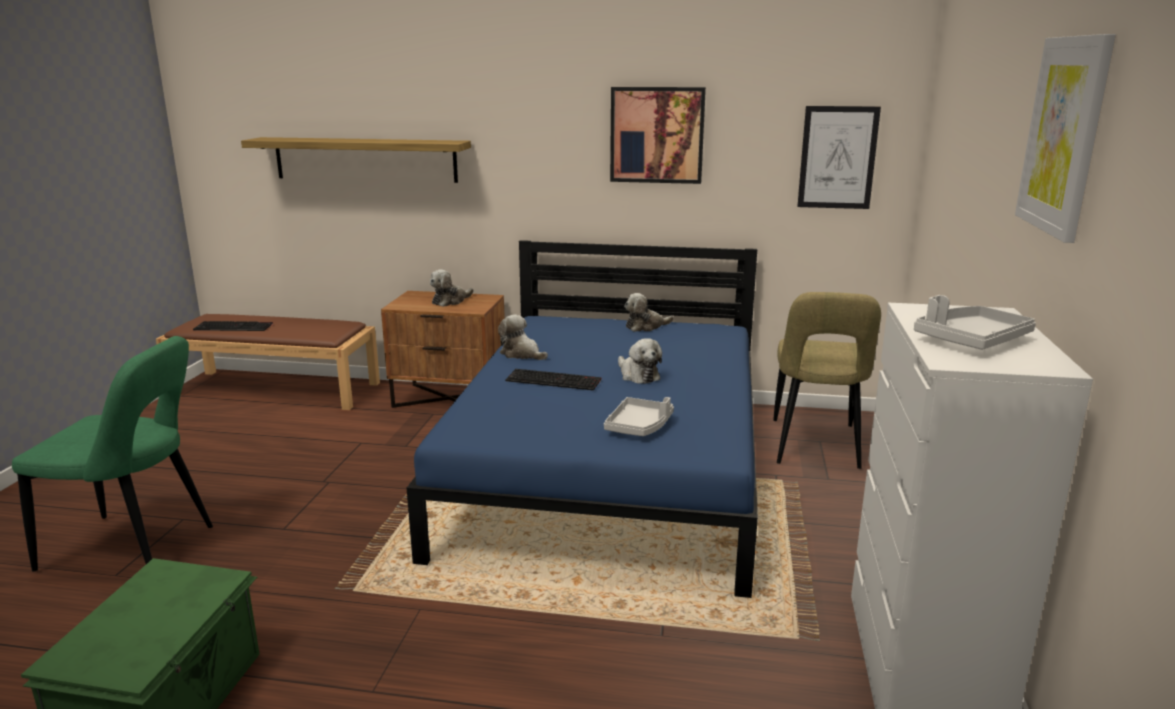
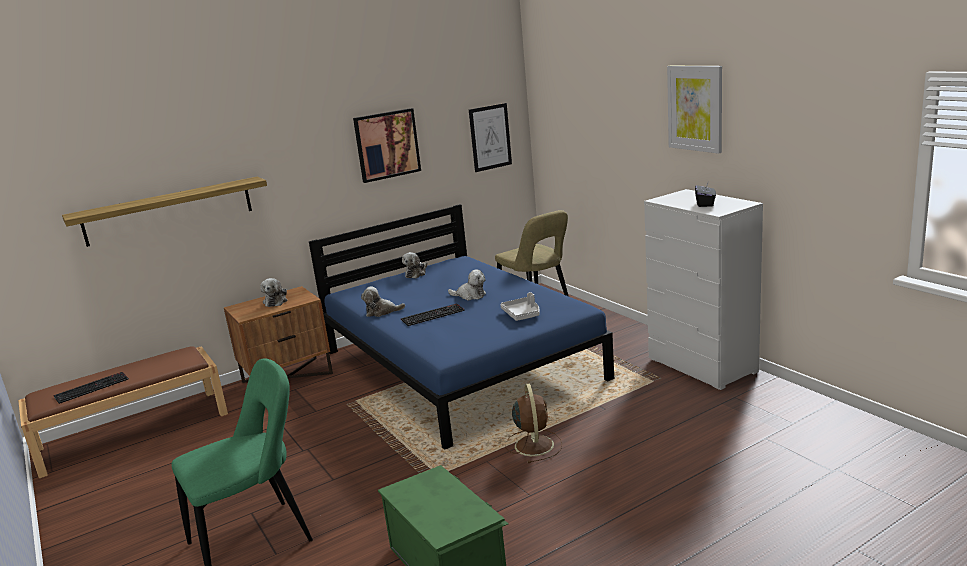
camera: 40 degrees left, 0 degrees up
(498, 624) = (533, 444): none -> brown fan
(971, 340) = (705, 204): grey tray -> black tissue box

